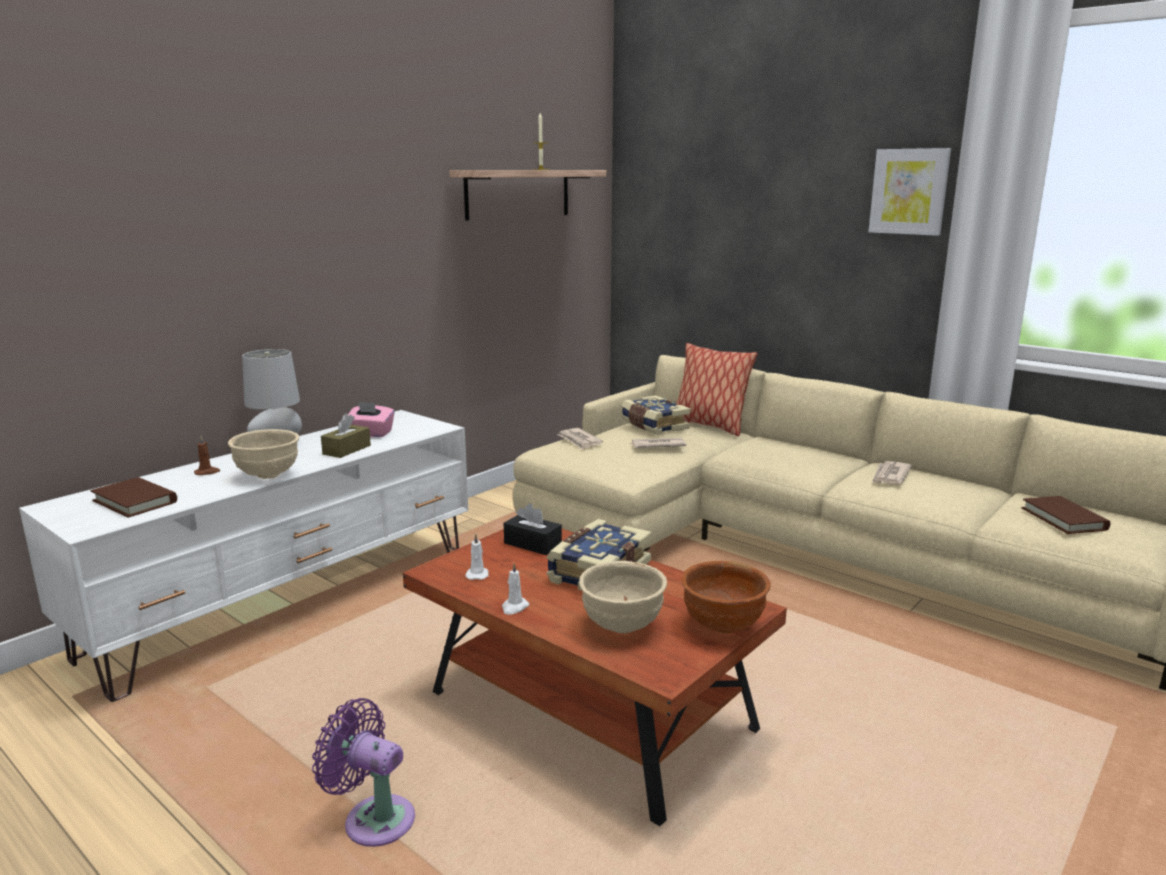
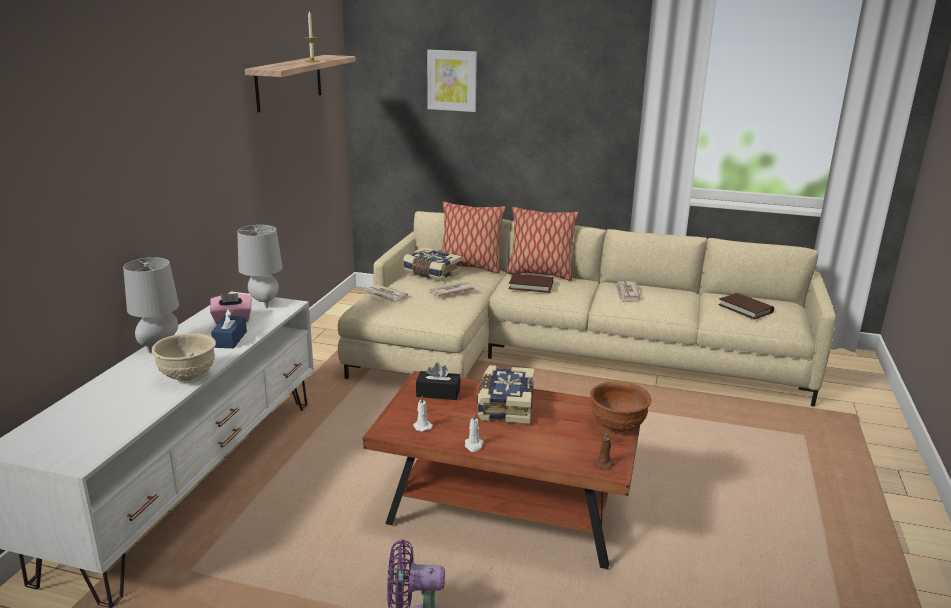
camera: 25 degrees left, 5 degrees up
(135, 501) = (90, 425): brown book -> brown book (531, 285)
(207, 472) = (124, 384): brown candle -> brown candle (604, 463)
(346, 450) = (230, 339): brown tissue box -> blue tissue box
(418, 423) = (263, 303): none -> grey table lamp
(621, 626) = (556, 442): beige bowl -> none
(790, 443) = (540, 274): none -> pillow
(909, 191) = (607, 78): picture -> picture (452, 80)

